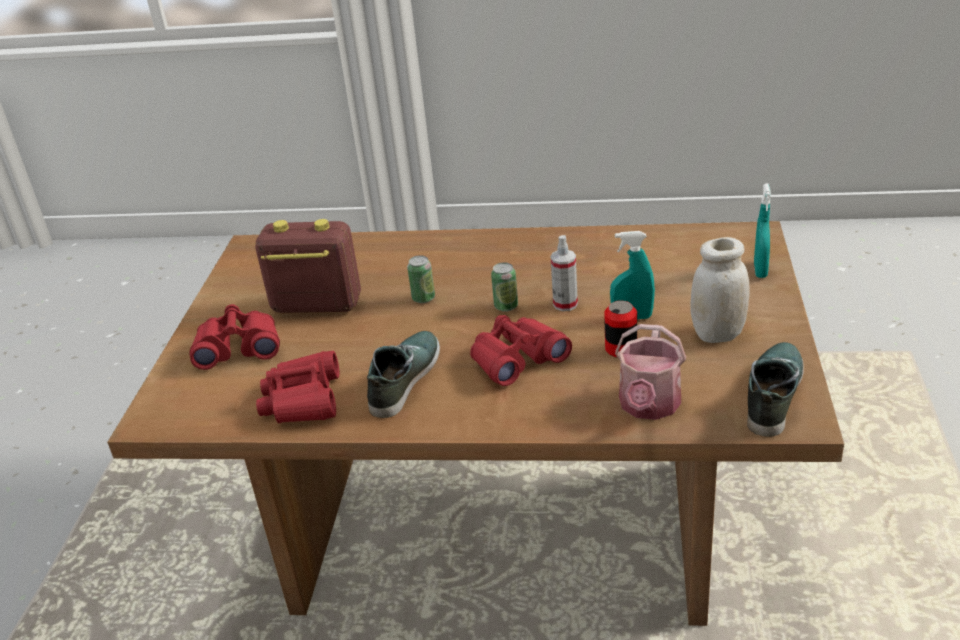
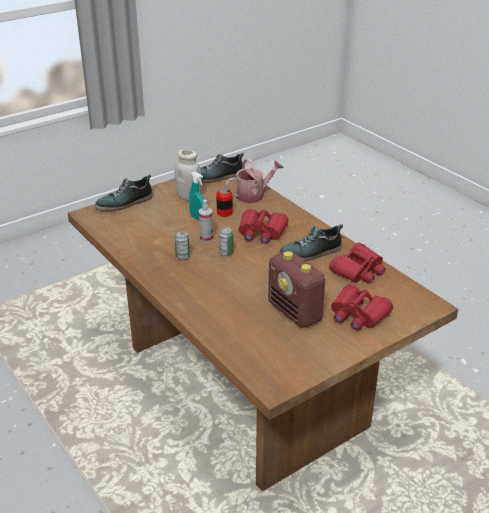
camera: 135 degrees left, 0 degrees up
(423, 298) = (247, 280): can -> can (182, 257)
(760, 270) = (125, 203): turquoise spray bottle -> shoe

